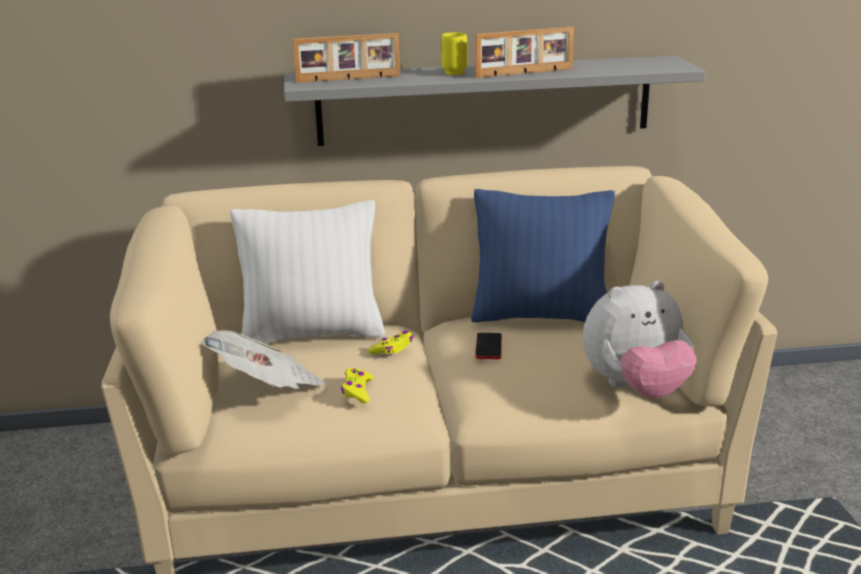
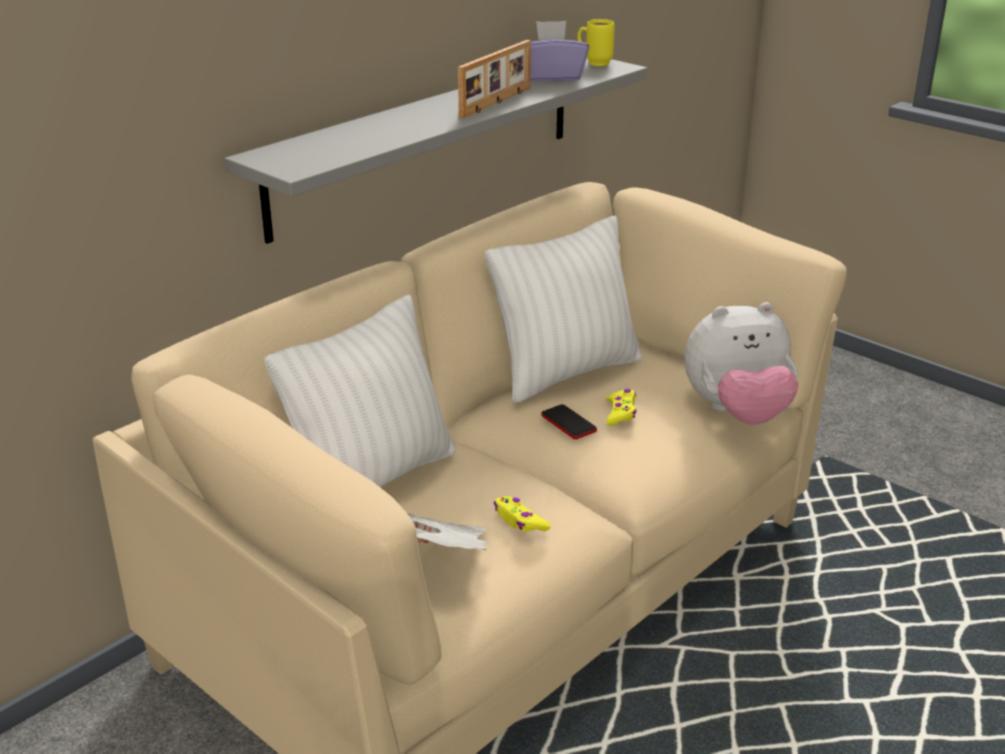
camera: 40 degrees left, 5 degrees up
(348, 79) = (328, 149): picture frame -> none
(393, 349) = (482, 462): yellow game controller -> yellow game controller (620, 413)
(452, 72) = (421, 116): yellow mug -> yellow mug (594, 63)
(540, 316) = (566, 372): blue pillow -> white pillow
(607, 65) = (550, 76): none -> purple tissue box
(636, 389) = (737, 413): plush toy -> plush toy turned 45 degrees clockwise

